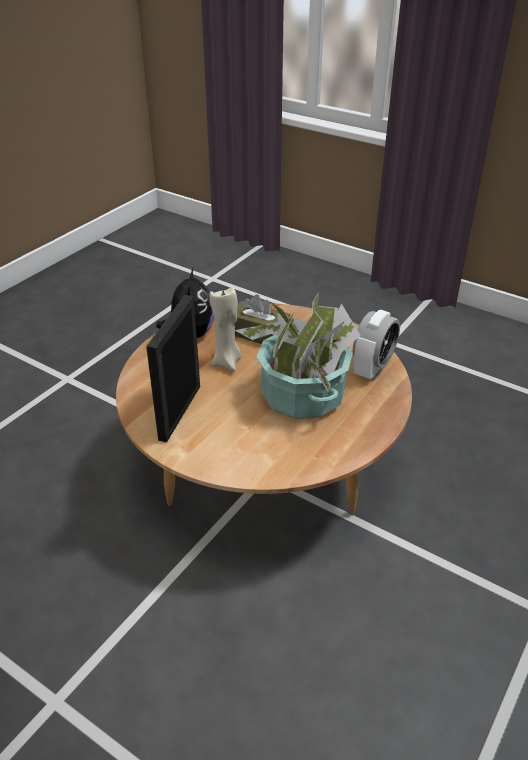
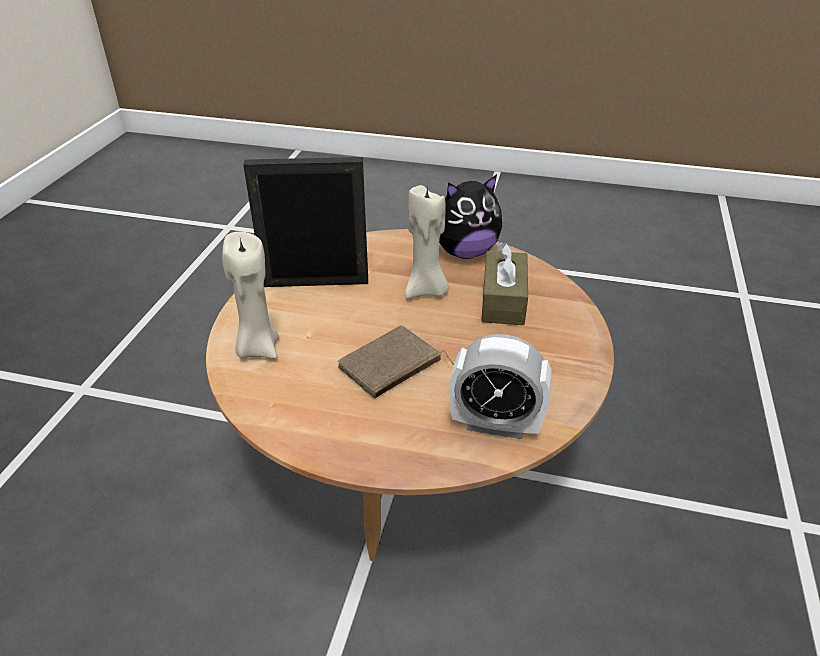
camera: 70 degrees right, 0 degrees up
(249, 456) = (257, 348): none -> beige candle
(303, 396) = (391, 367): potted plant -> brown book

